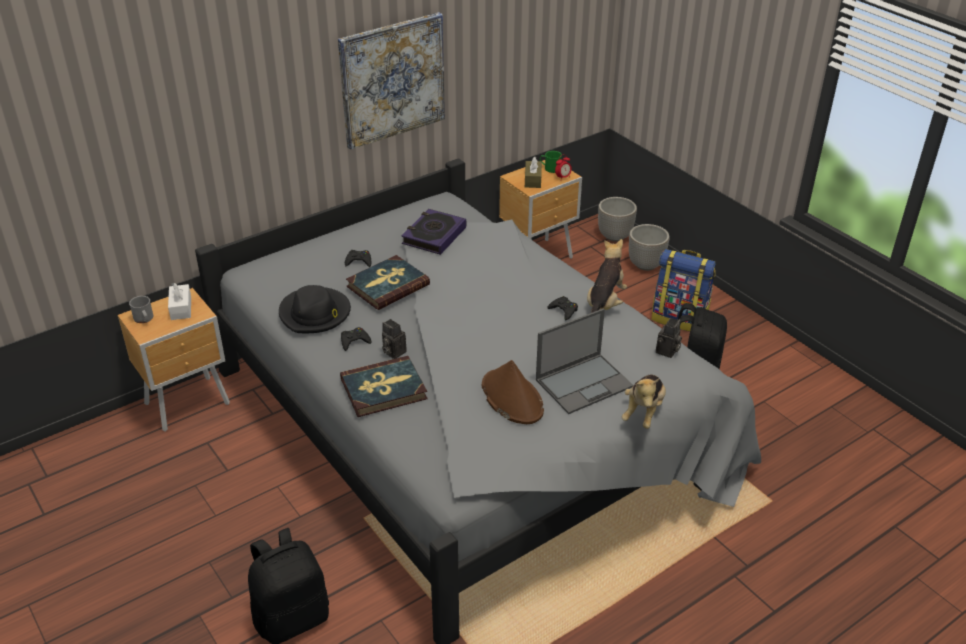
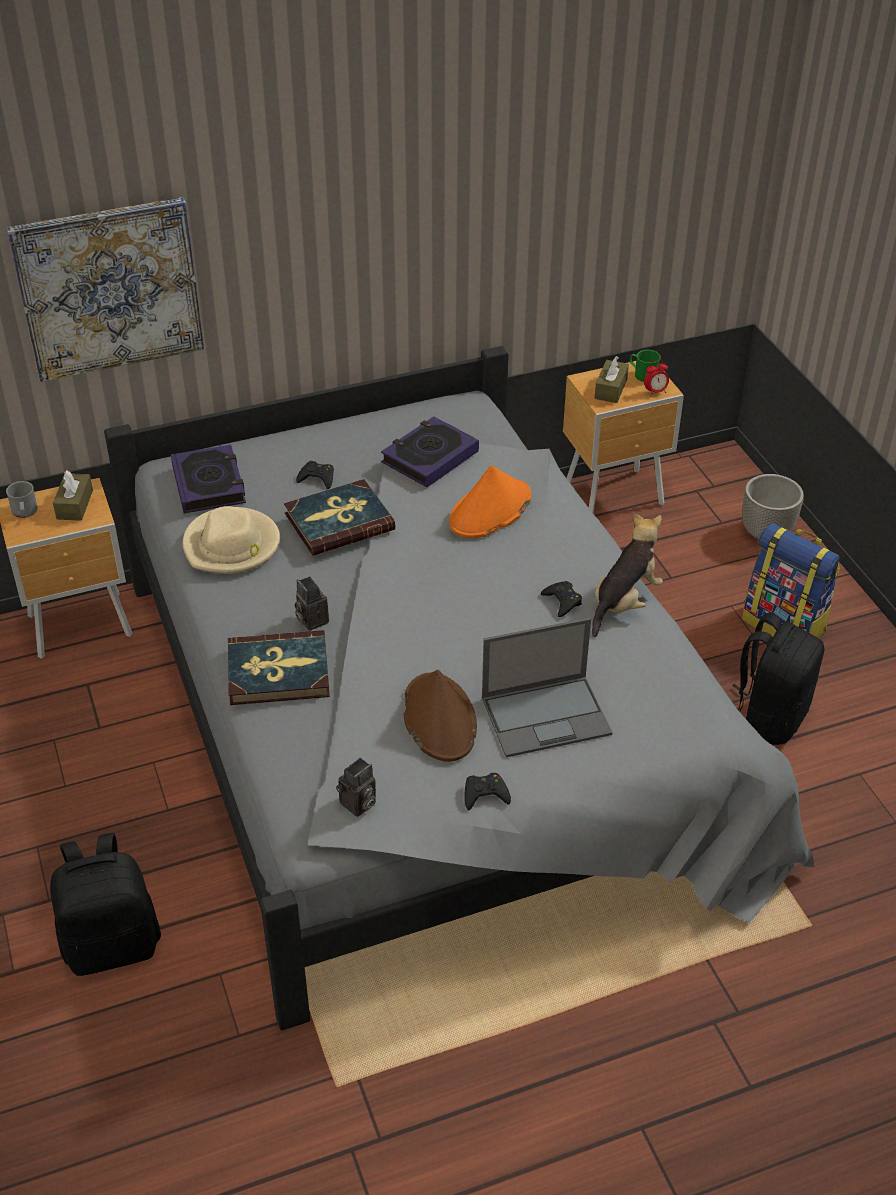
camera: 15 degrees right, 5 degrees up
(181, 308) = (75, 505): white tissue box -> brown tissue box
(282, 277) = (209, 484): none -> book
(315, 313) = (232, 545): black hat -> beige hat
(354, 341) = (267, 595): black game controller -> black game controller (485, 794)
(392, 80) = (405, 230): picture -> picture (109, 288)
(490, 262) = (490, 510): none -> orange hat
(615, 236) = (738, 481): planter -> none
(643, 412) = (611, 775): plush toy -> none
(667, 352) = (683, 691): camera -> camera (358, 805)

